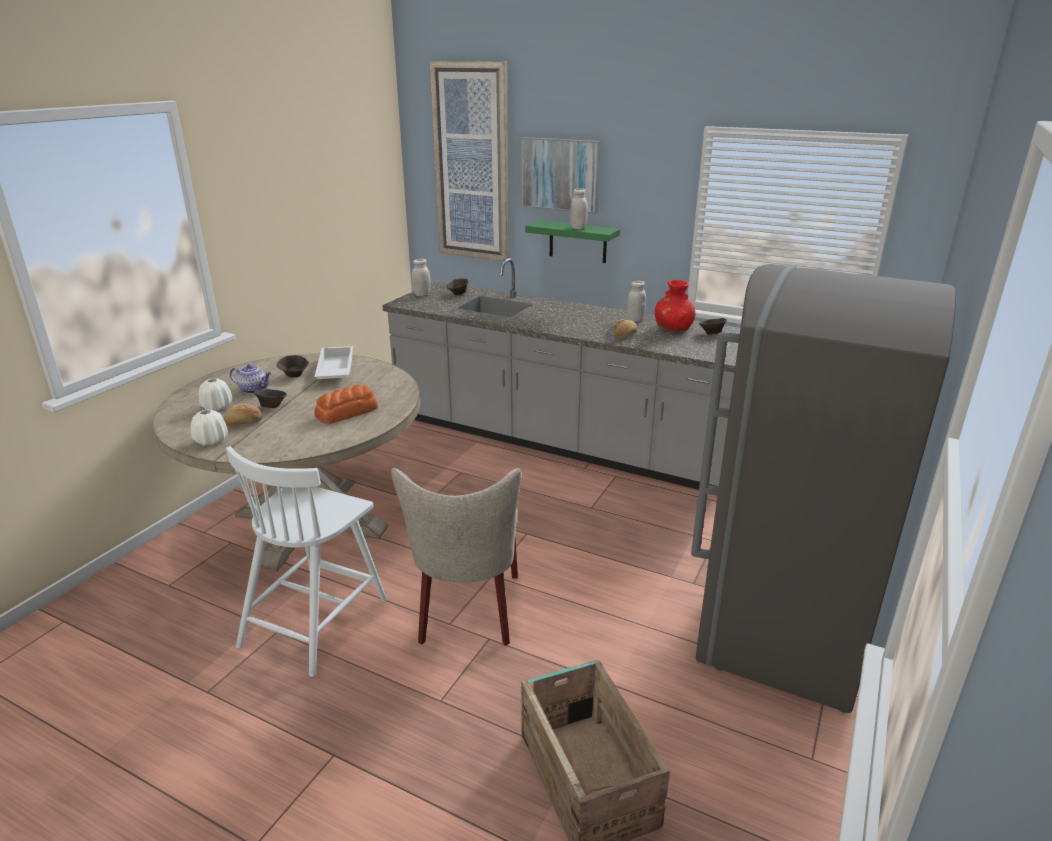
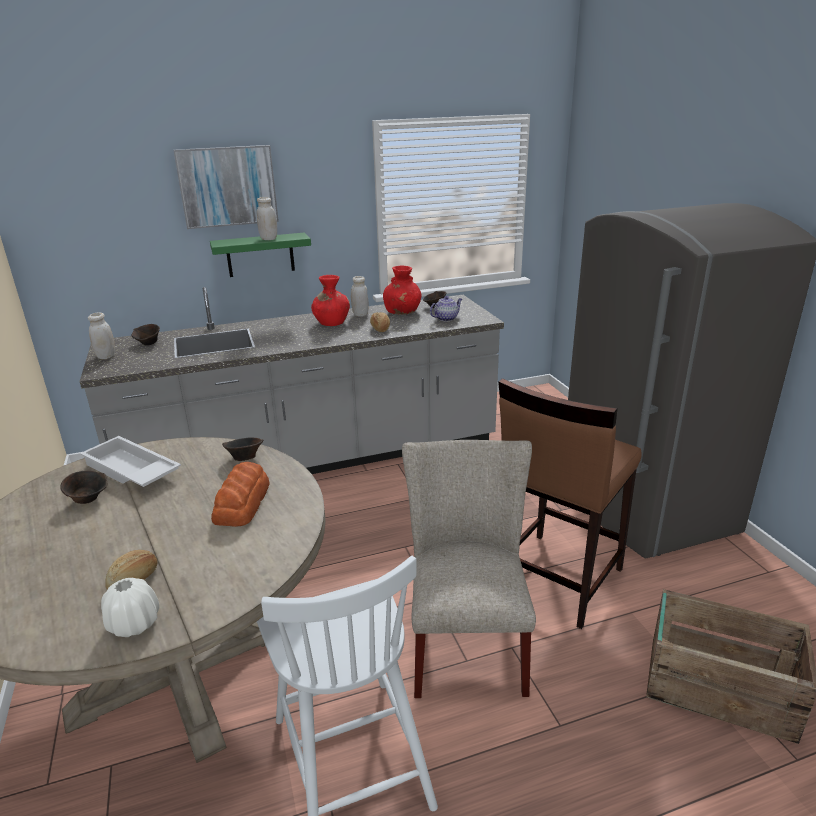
camera: 45 degrees left, 0 degrees up
(217, 407) = (52, 585): white vase -> none
(254, 389) = (63, 540): teapot -> teapot (446, 318)
(272, 406) = (134, 544): brown bowl -> brown bowl (244, 458)
(468, 613) = (465, 640): beige chair -> beige chair turned 135 degrees counterclockwise
(472, 164) = (107, 189): picture -> none
(597, 623) = (556, 578): none -> brown stool
(599, 319) = (332, 323): none -> red vase

